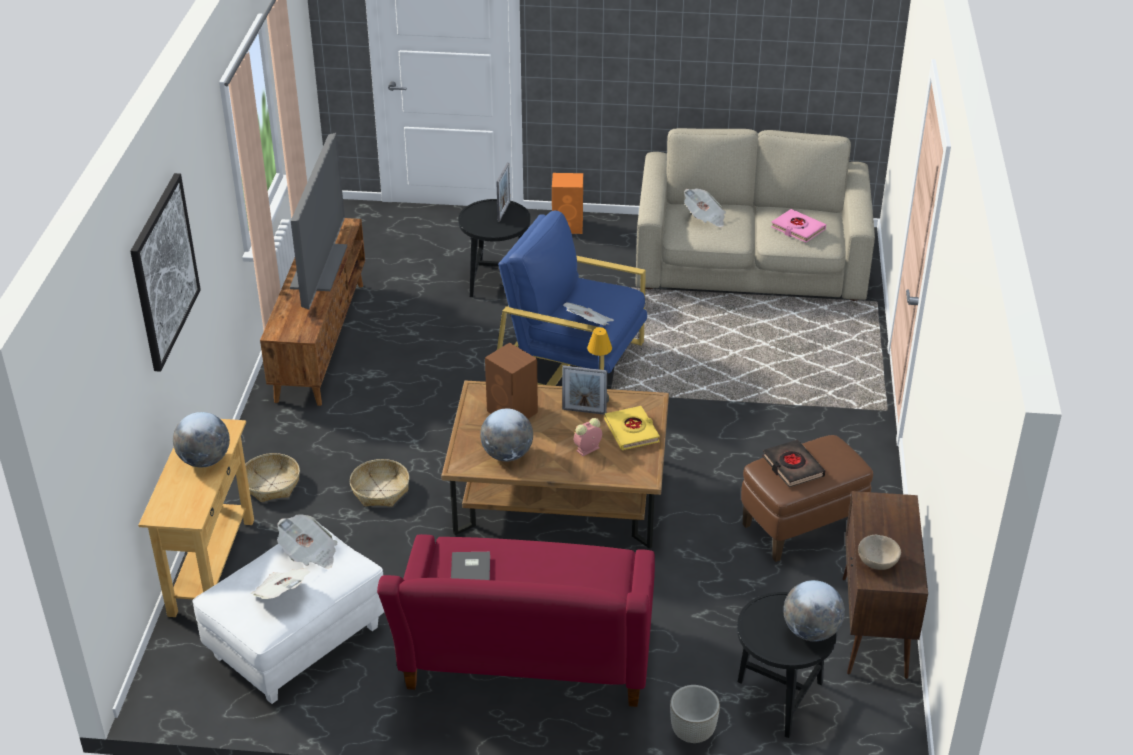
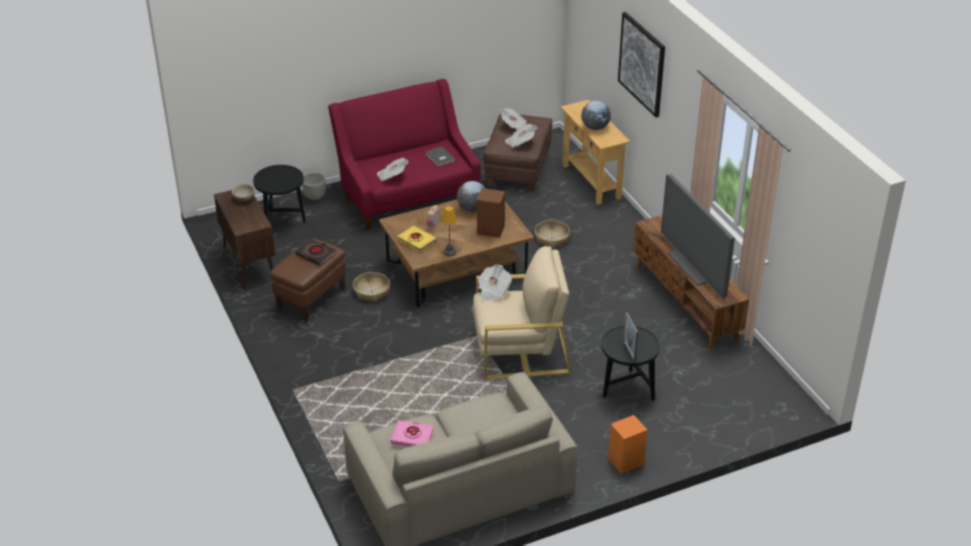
camera: 150 degrees right, 0 degrees up
(271, 484) = (610, 221): basket -> basket (372, 291)
(297, 642) = (517, 170): white ottoman -> brown ottoman
(571, 360) = (520, 349): blue armchair -> beige armchair
(584, 411) = (452, 243): picture frame -> none
(704, 218) = (490, 420): newspaper -> newspaper (392, 176)
(810, 631) = (266, 180): globe -> none

